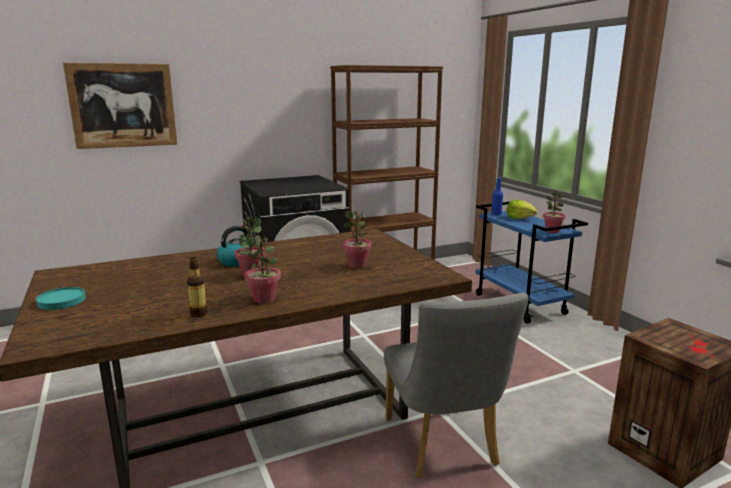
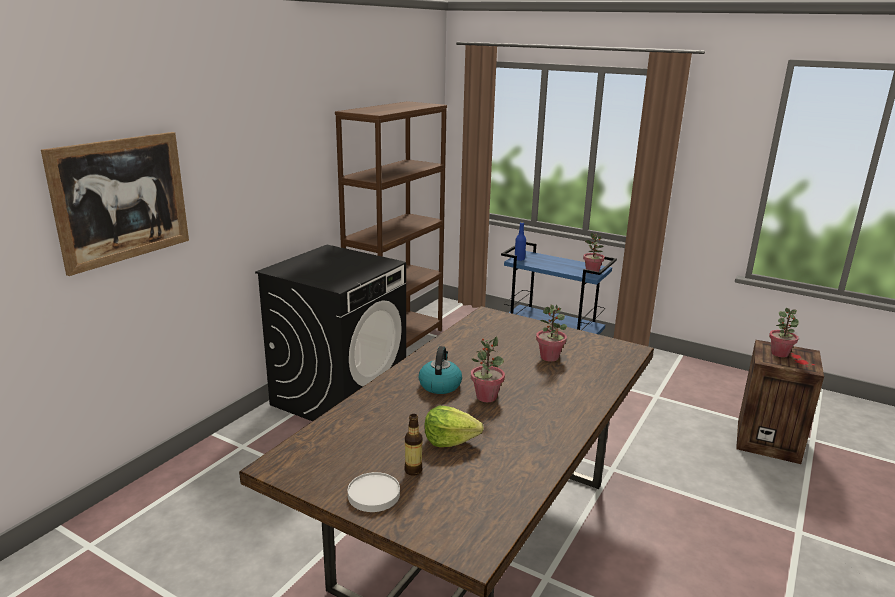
camera: 35 degrees left, 5 degrees up
(61, 301) = (373, 495): turquoise plate -> white plate
(198, 314) = (533, 456): bottle -> bottle (413, 470)
(264, 299) = (551, 420): potted plant -> potted plant (779, 354)
(443, 446) = (651, 498): grey chair -> none
(520, 218) = (545, 260): lettuce -> lettuce (450, 439)

